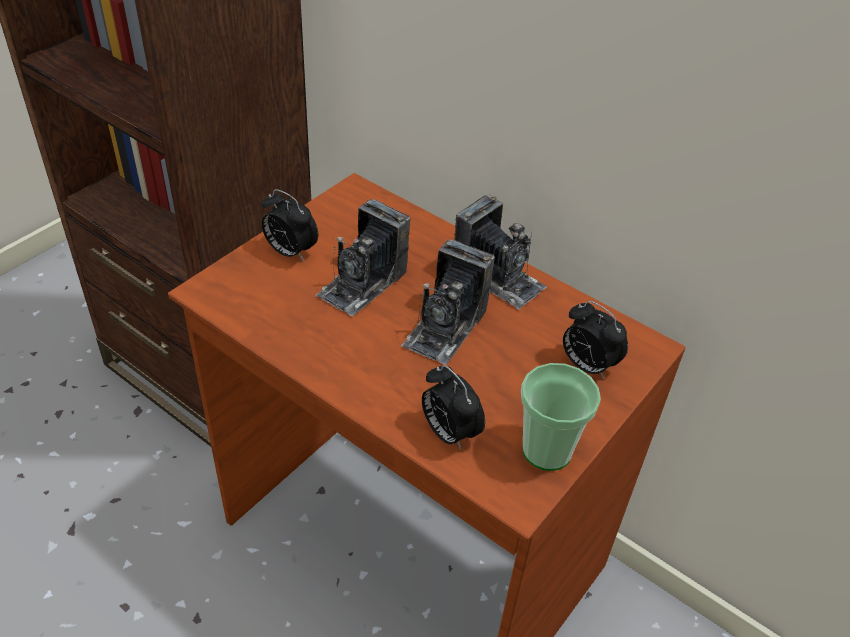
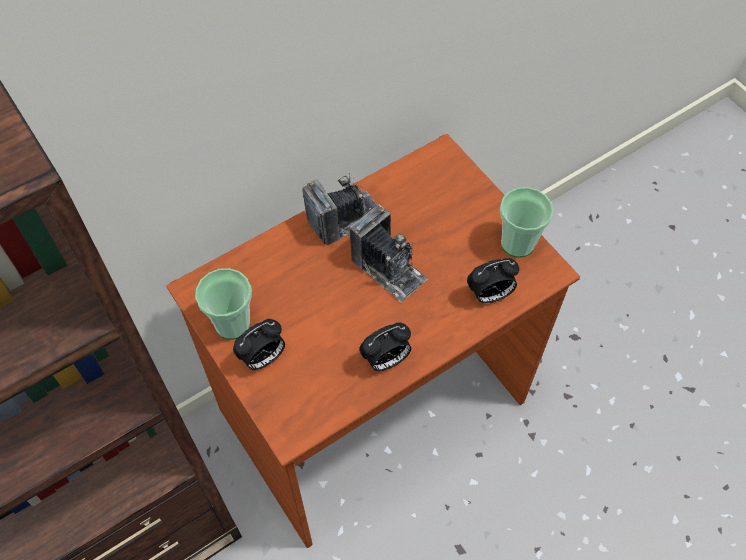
camera: 70 degrees left, 15 degrees up
(324, 223) = (232, 323): none -> cup
(363, 283) = (321, 312): camera -> none
(587, 365) = (450, 195): alarm clock -> alarm clock (385, 360)

